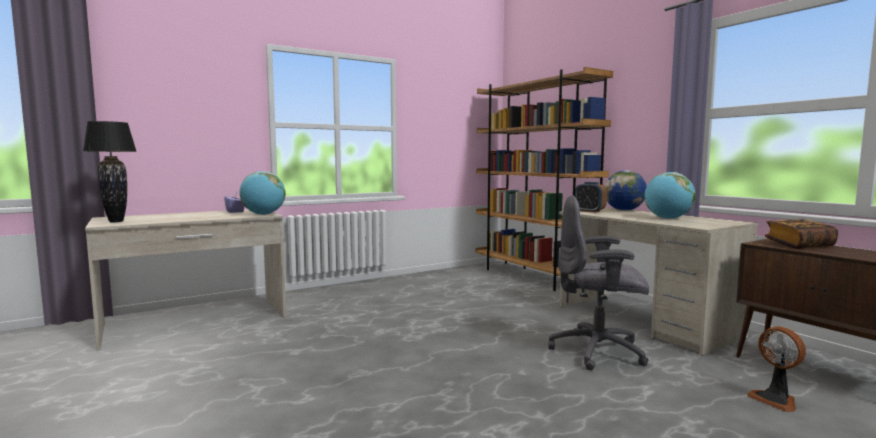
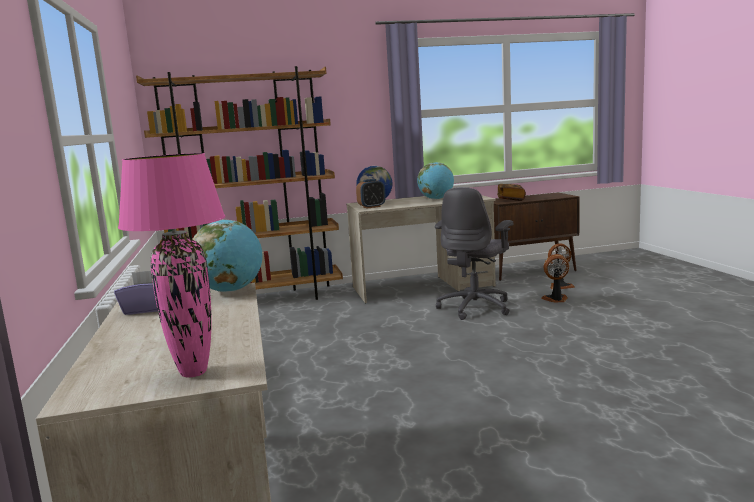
camera: 70 degrees left, 5 degrees up
(116, 221) = (194, 372): black table lamp -> pink table lamp
(695, 398) = (556, 299): none -> fan

